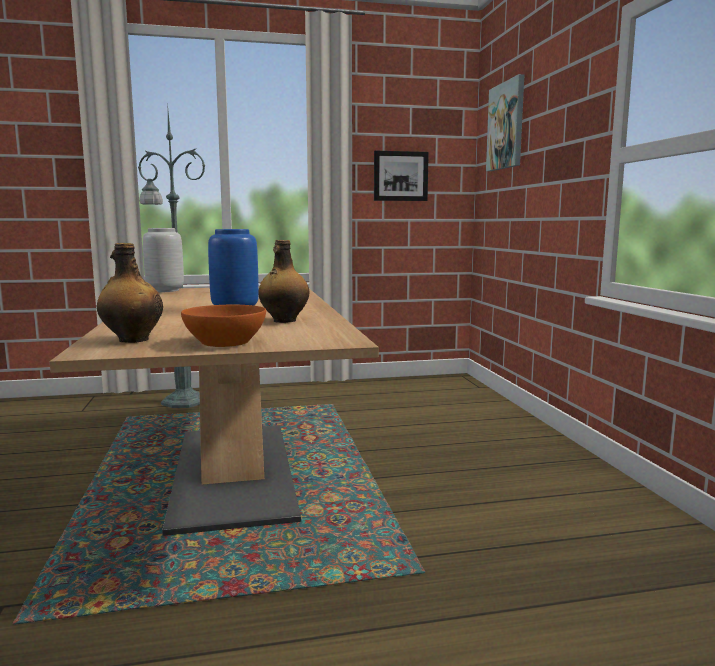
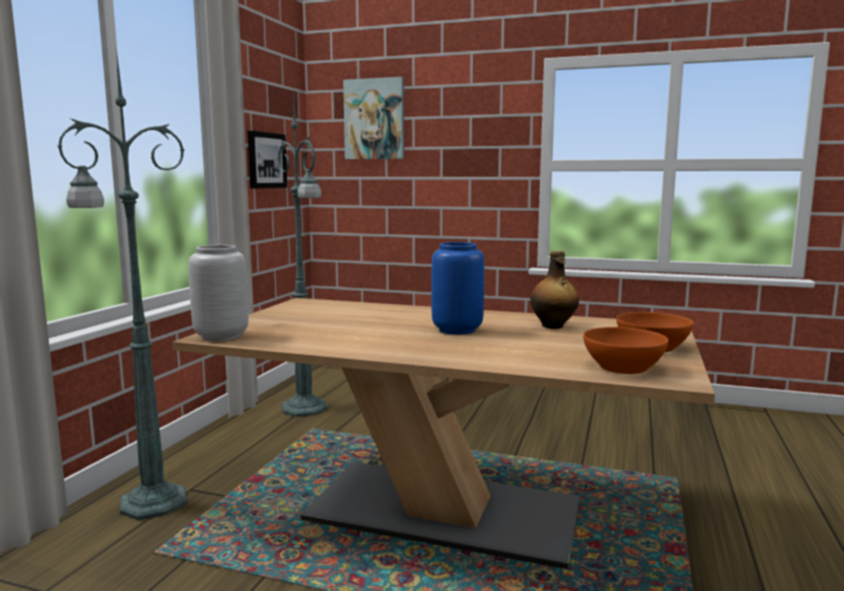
camera: 60 degrees left, 0 degrees up
(132, 340) = (622, 367): bottle -> orange bowl
(366, 394) = (305, 409): none -> green floor lamp

